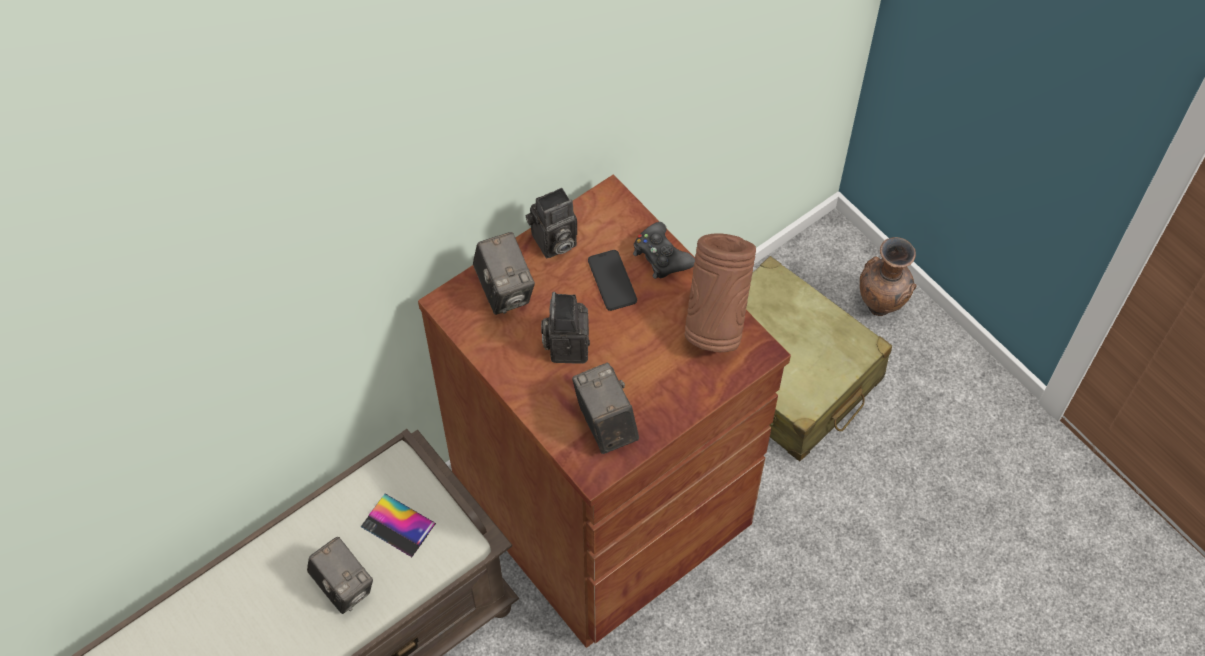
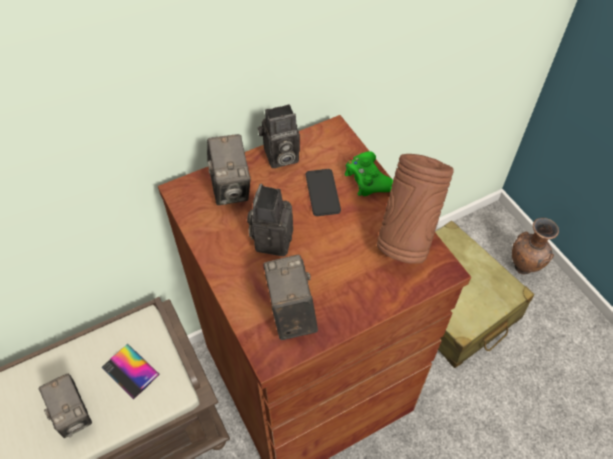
camera: 10 degrees right, 5 degrees down
(661, 256) = (368, 180): black game controller -> green game controller

